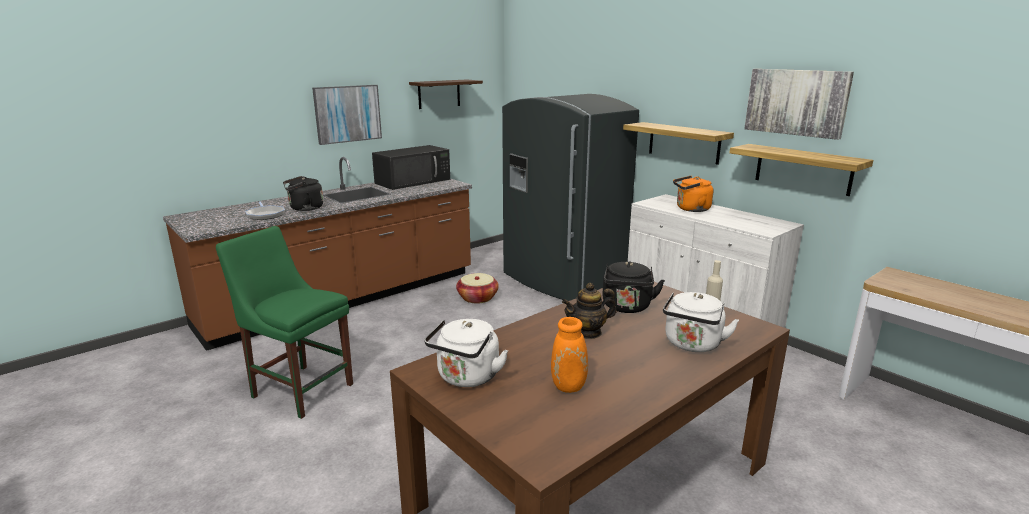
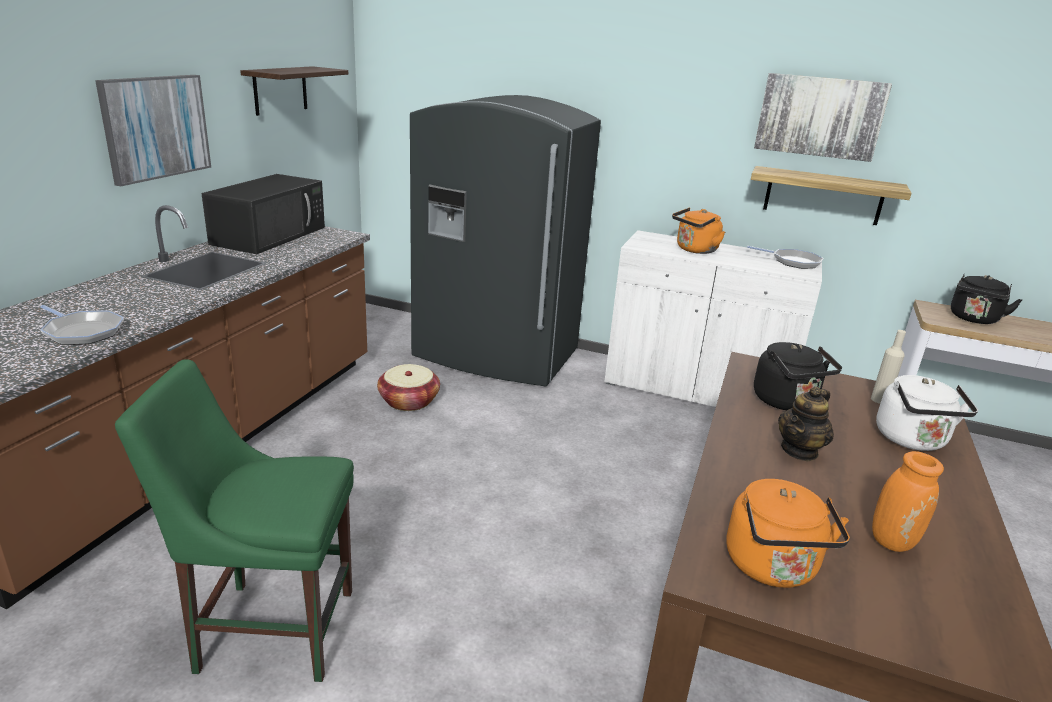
camera: 30 degrees left, 5 degrees up
(304, 208) = (145, 308): black kettle -> black kettle (973, 319)
(467, 378) = (773, 568): white kettle -> orange kettle
(684, 142) = (665, 164): shelf -> none
(769, 223) = (793, 262): none -> frying pan

